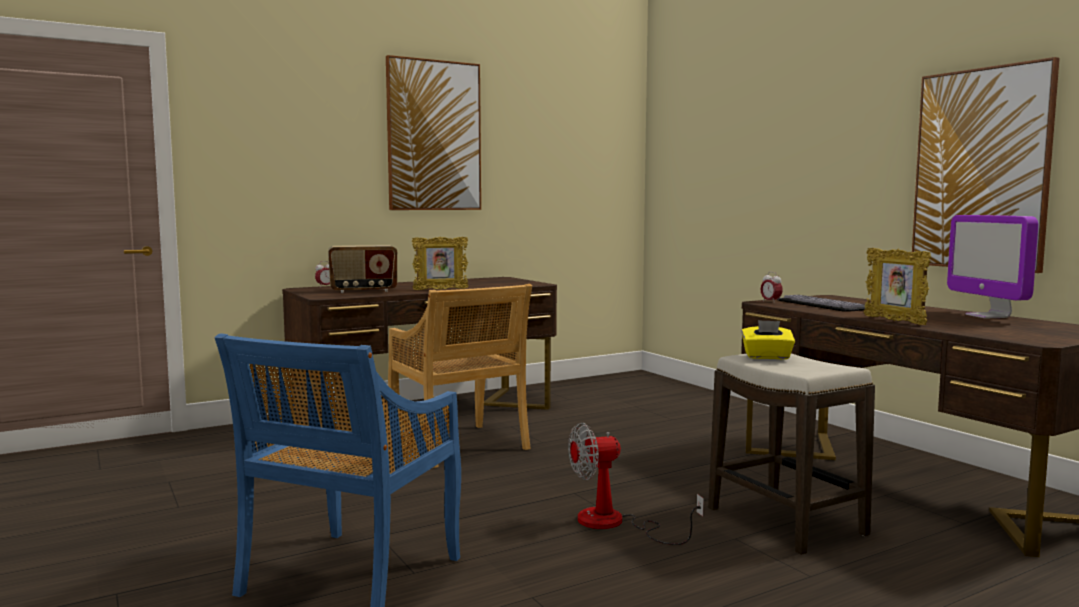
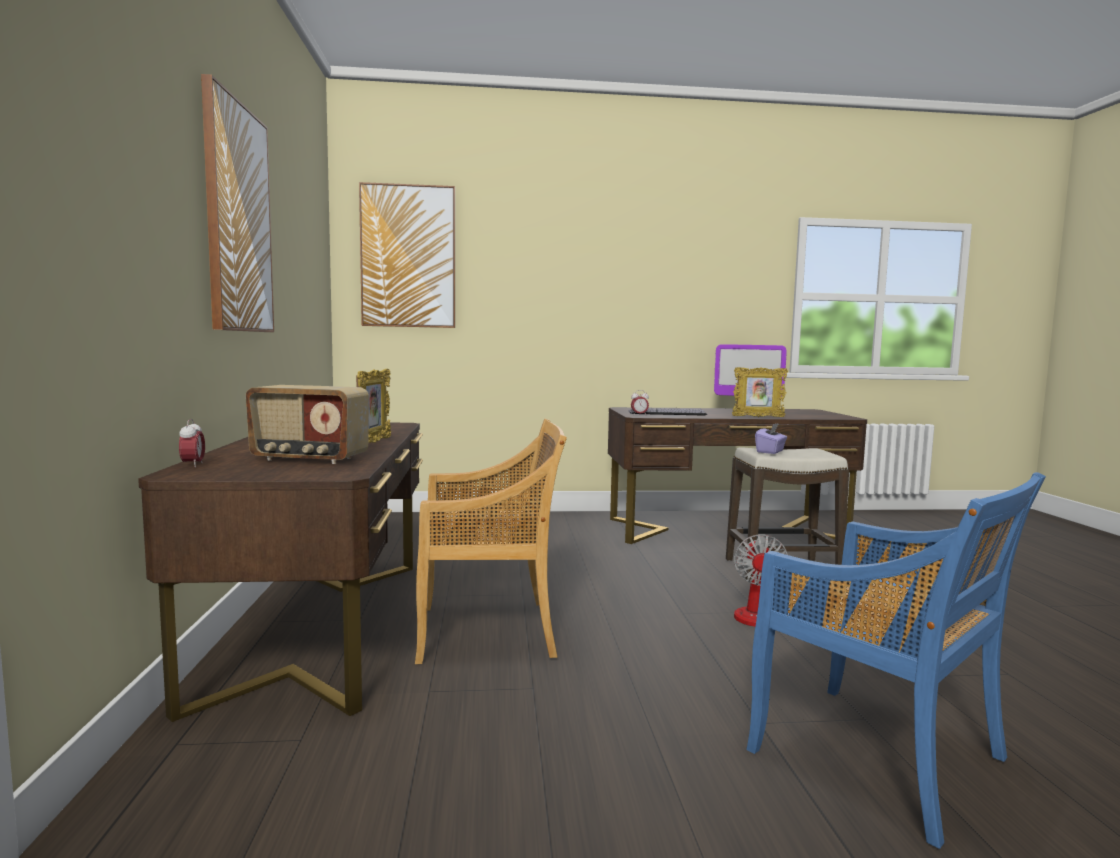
camera: 65 degrees left, 0 degrees up
(363, 291) = (309, 459): radio -> radio turned 90 degrees clockwise
(767, 357) = (770, 451): yellow tissue box -> purple tissue box
(981, 169) = (703, 314): picture -> picture (408, 257)

